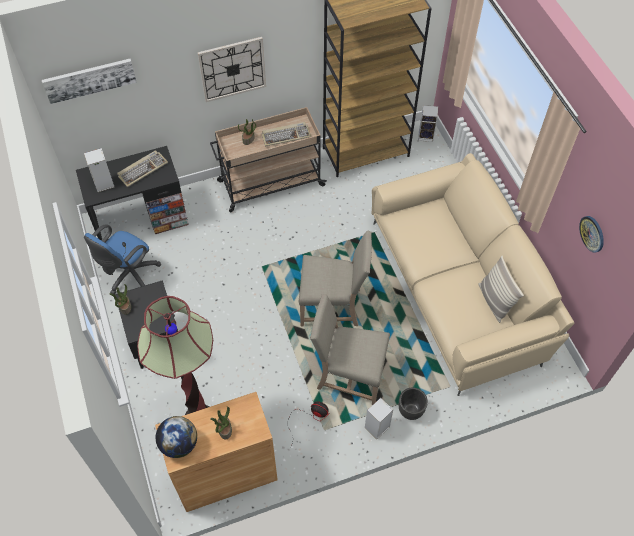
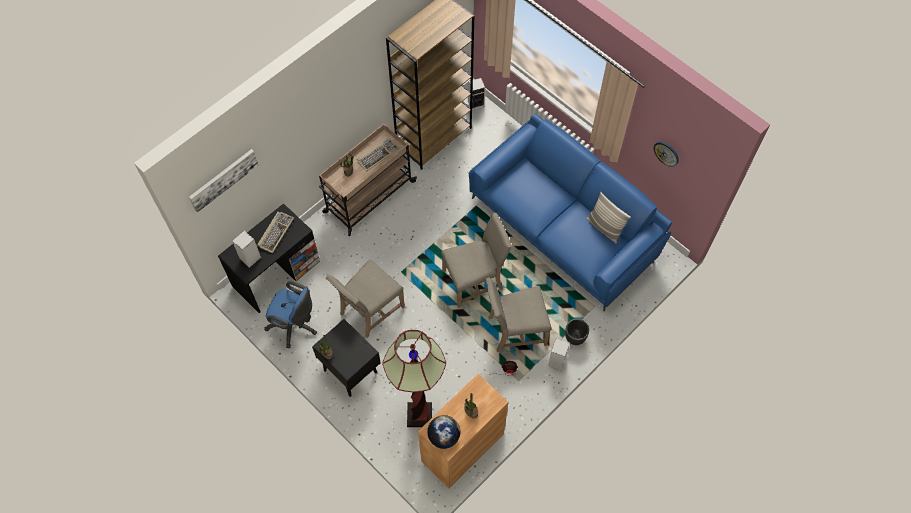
camera: 25 degrees left, 5 degrees up
(129, 276) = (295, 325): blue office chair -> blue office chair turned 75 degrees counterclockwise
(209, 291) = (369, 310): none -> beige chair
(232, 69) = (325, 120): wall clock -> none
(457, 290) = (564, 227): beige sofa -> blue sofa

